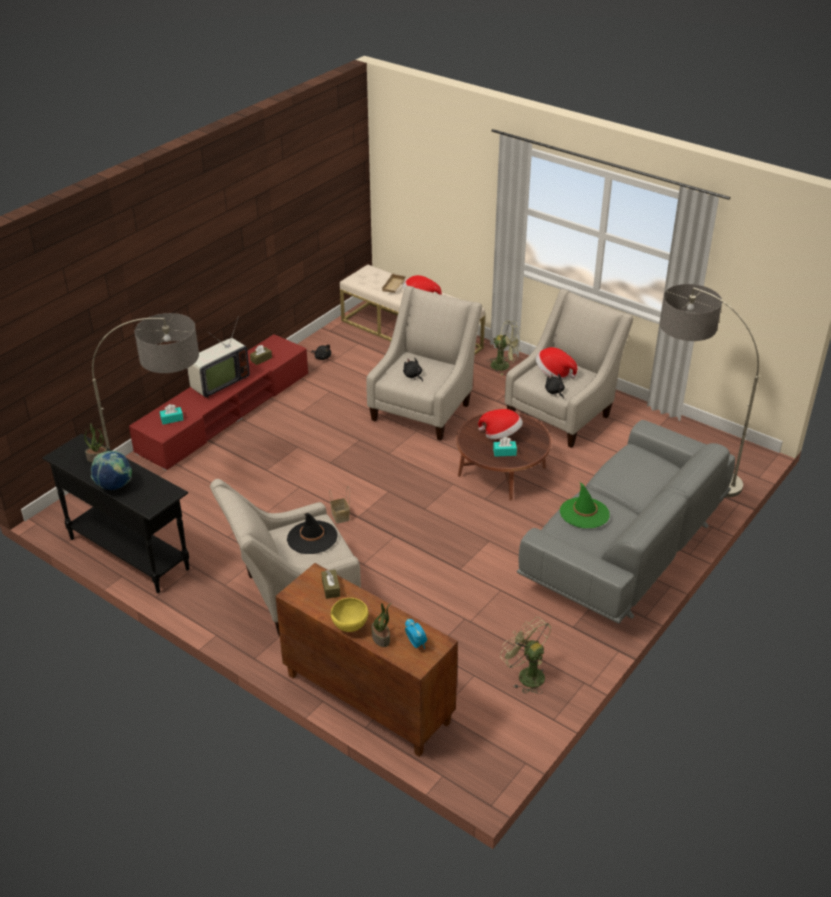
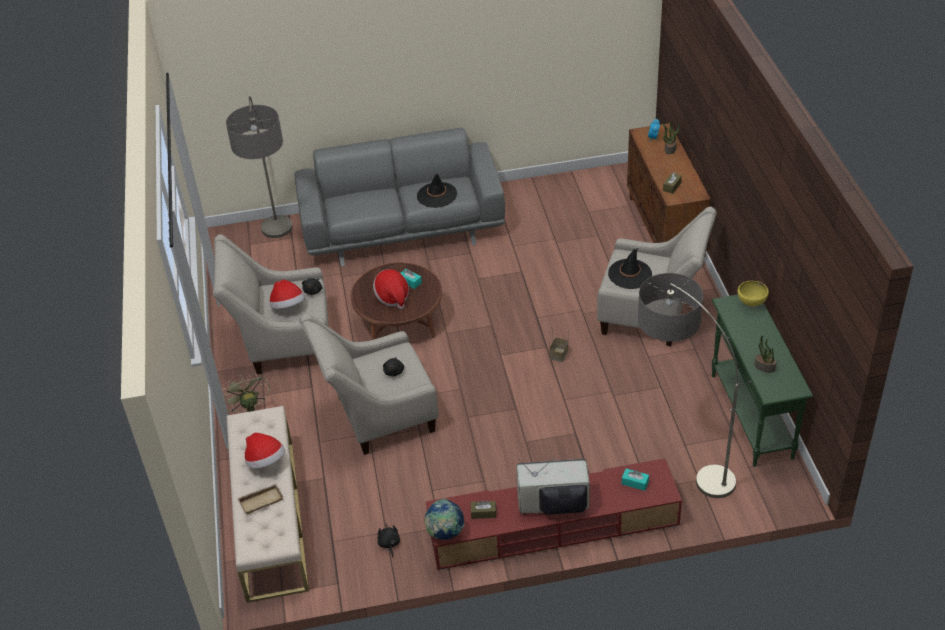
camera: 135 degrees left, 5 degrees up
(114, 486) = (766, 332): globe -> globe (445, 533)
(129, 553) = (751, 416): black console table -> green console table
(350, 626) = (681, 162): yellow bowl -> yellow bowl (751, 303)
(526, 674) = (558, 197): green fan -> none
(584, 513) = (437, 195): green hat -> black hat

